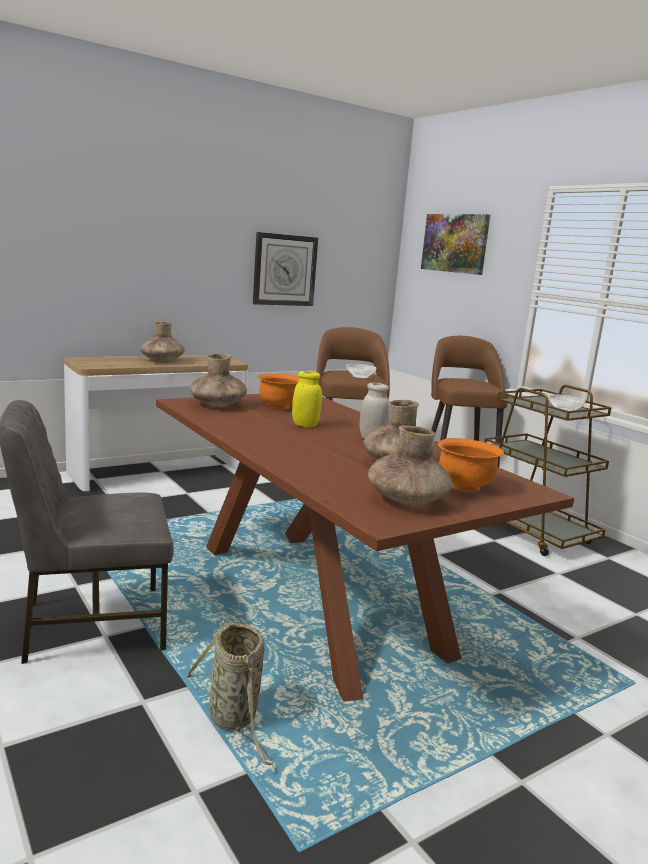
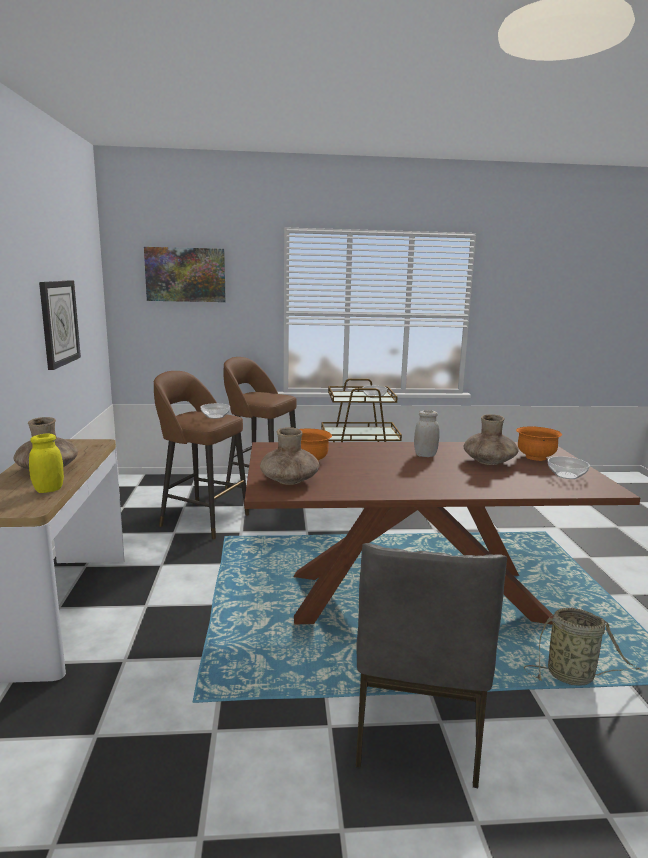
camera: 60 degrees left, 0 degrees up
(305, 425) = (377, 465): yellow jar -> yellow jar (48, 490)
(407, 500) = (566, 476): brown vase -> bowl

